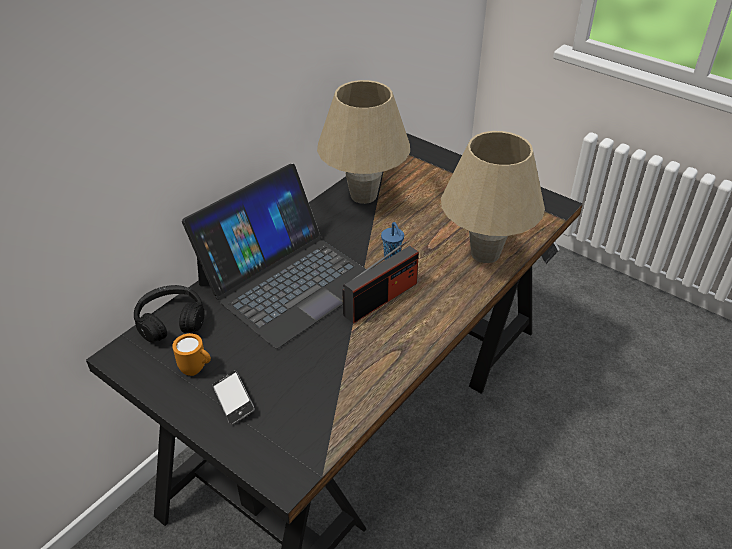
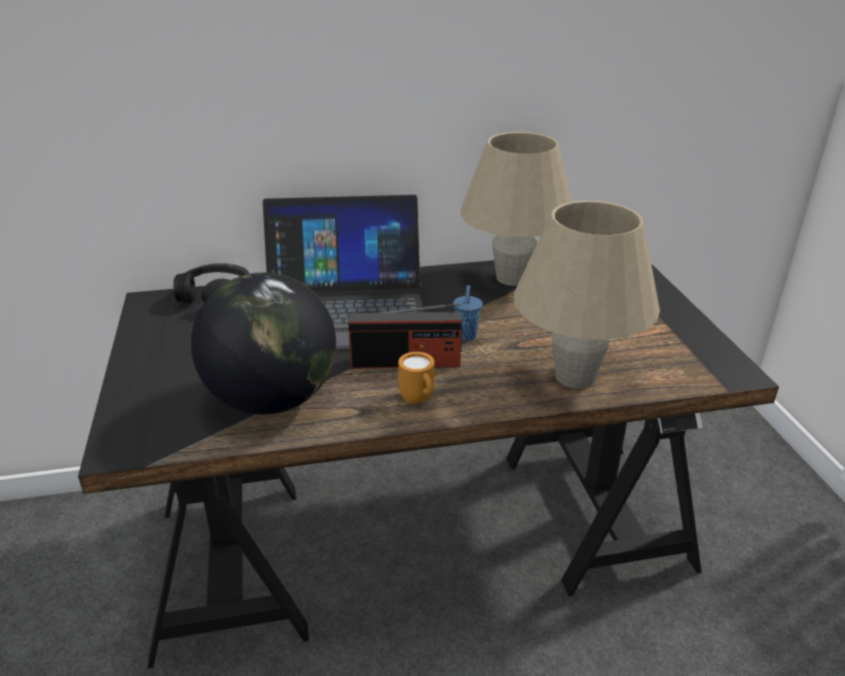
camera: 40 degrees right, 10 degrees down
(197, 369) = (181, 336): orange mug -> orange mug (419, 401)
(233, 400) = (171, 371): phone -> none
(336, 377) = (272, 400): none -> globe

